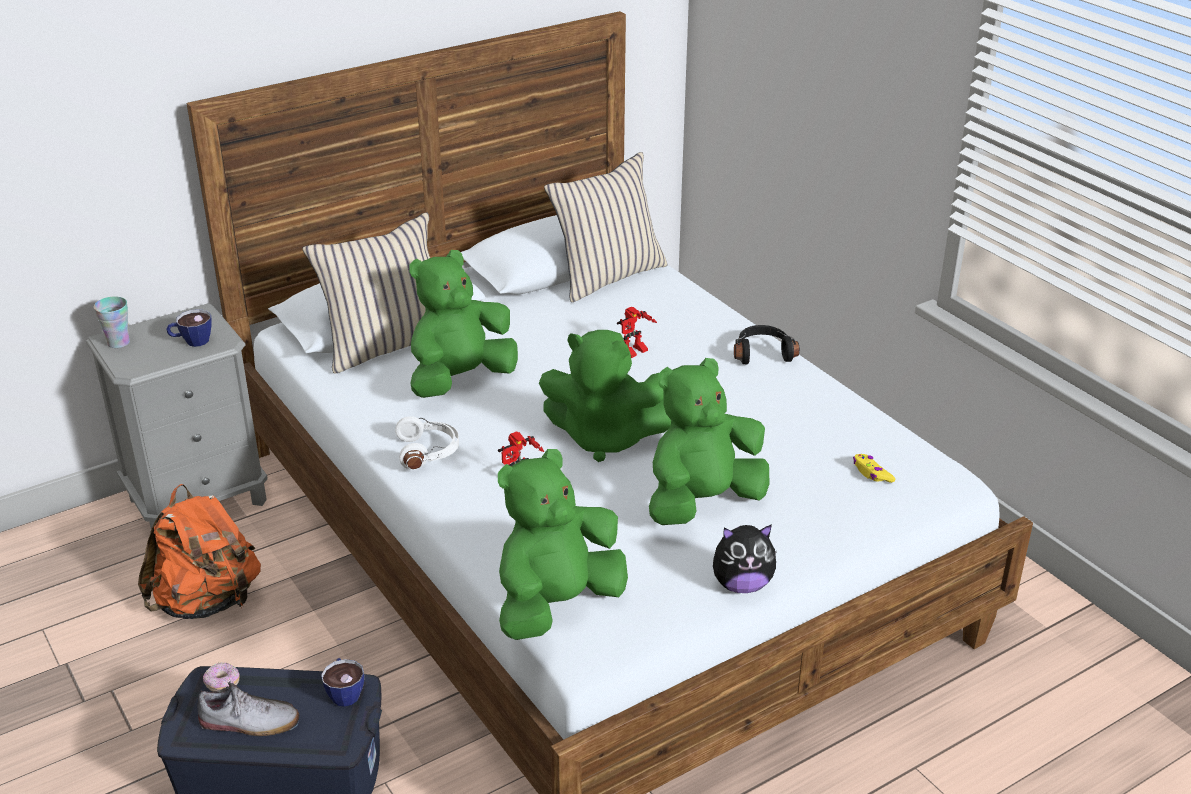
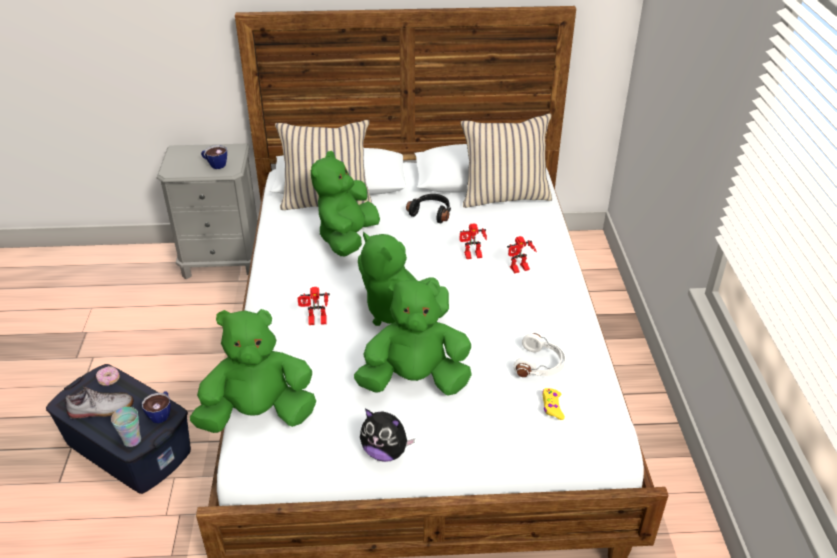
camera: 30 degrees right, 5 degrees up
(118, 343) = (179, 154): cup -> cup (132, 440)
(207, 602) = (177, 324): orange backpack -> none
(249, 722) = (101, 409): shoe -> shoe turned 45 degrees counterclockwise
(428, 452) = (284, 280): white headphones -> white headphones (539, 365)
(460, 380) = (347, 238): green plush toy -> green plush toy turned 60 degrees counterclockwise
(703, 350) = (519, 270): none -> toy robot
(762, 353) = (558, 286): black headphones -> black headphones (431, 213)

